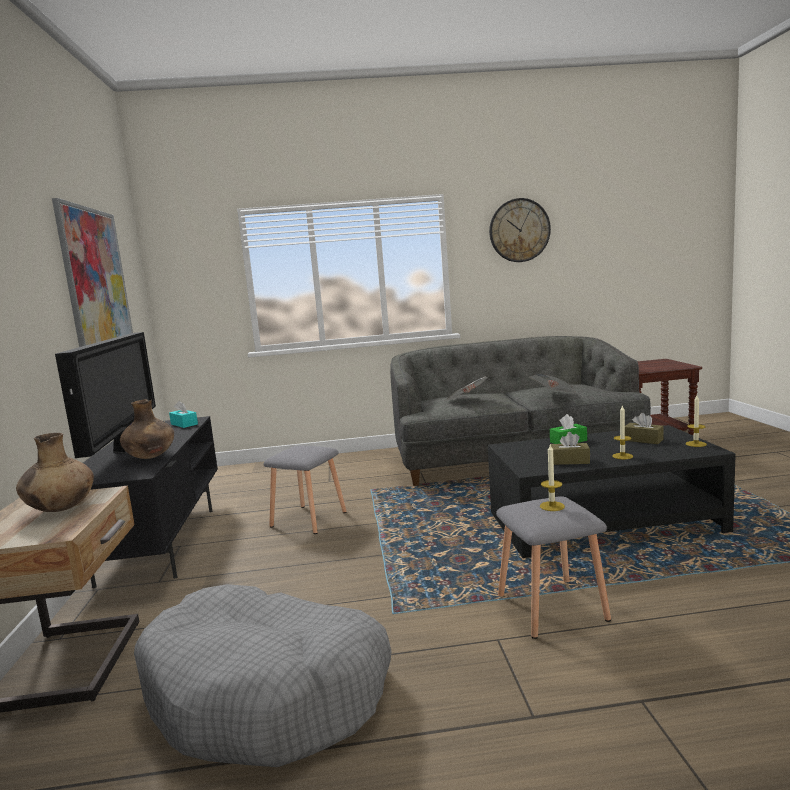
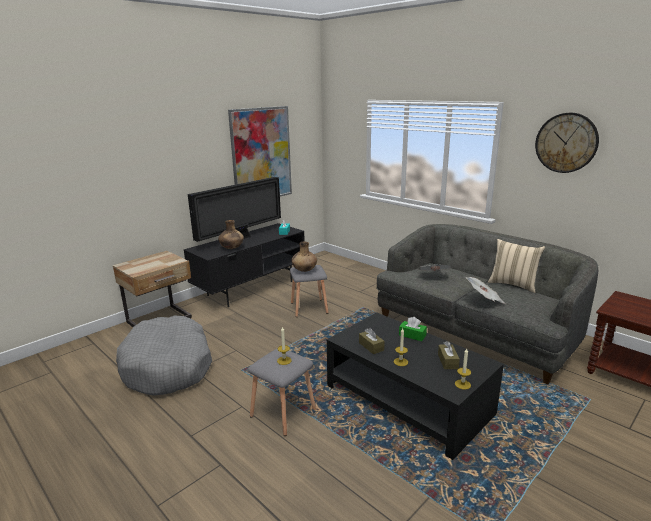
camera: 50 degrees right, 10 degrees up
(60, 509) = (158, 262): brown vase -> brown vase (304, 270)
(534, 386) = (513, 284): none -> beige pillow

